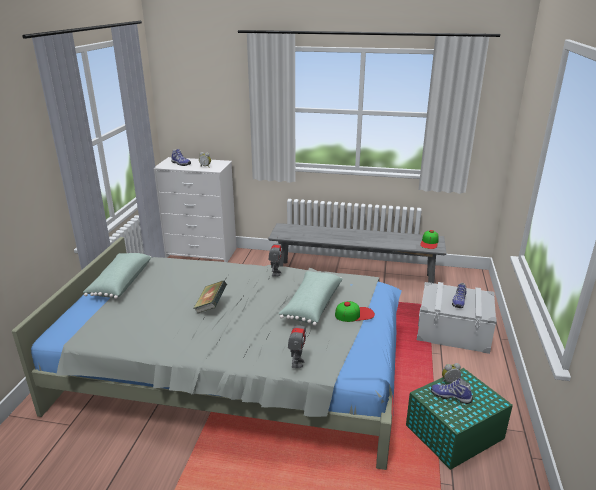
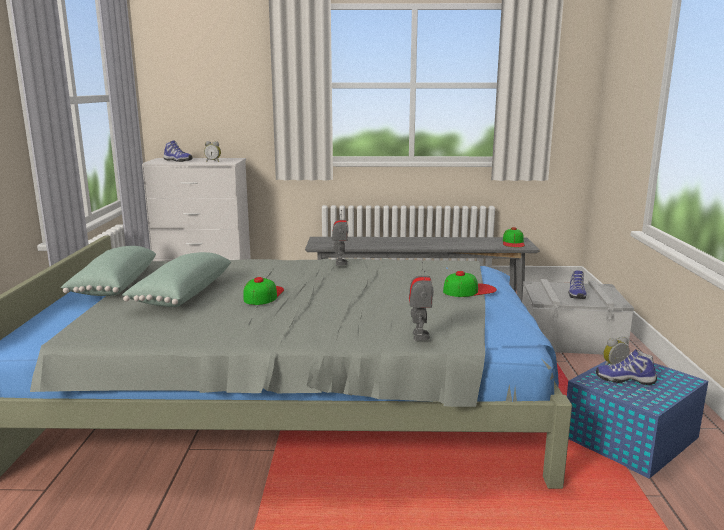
camera: 10 degrees left, 10 degrees down
(211, 306) = (263, 295): book -> cap
(311, 305) = (405, 286): green pillow -> green pillow (181, 294)
(453, 432) = (629, 438): green storage box -> blue storage box

